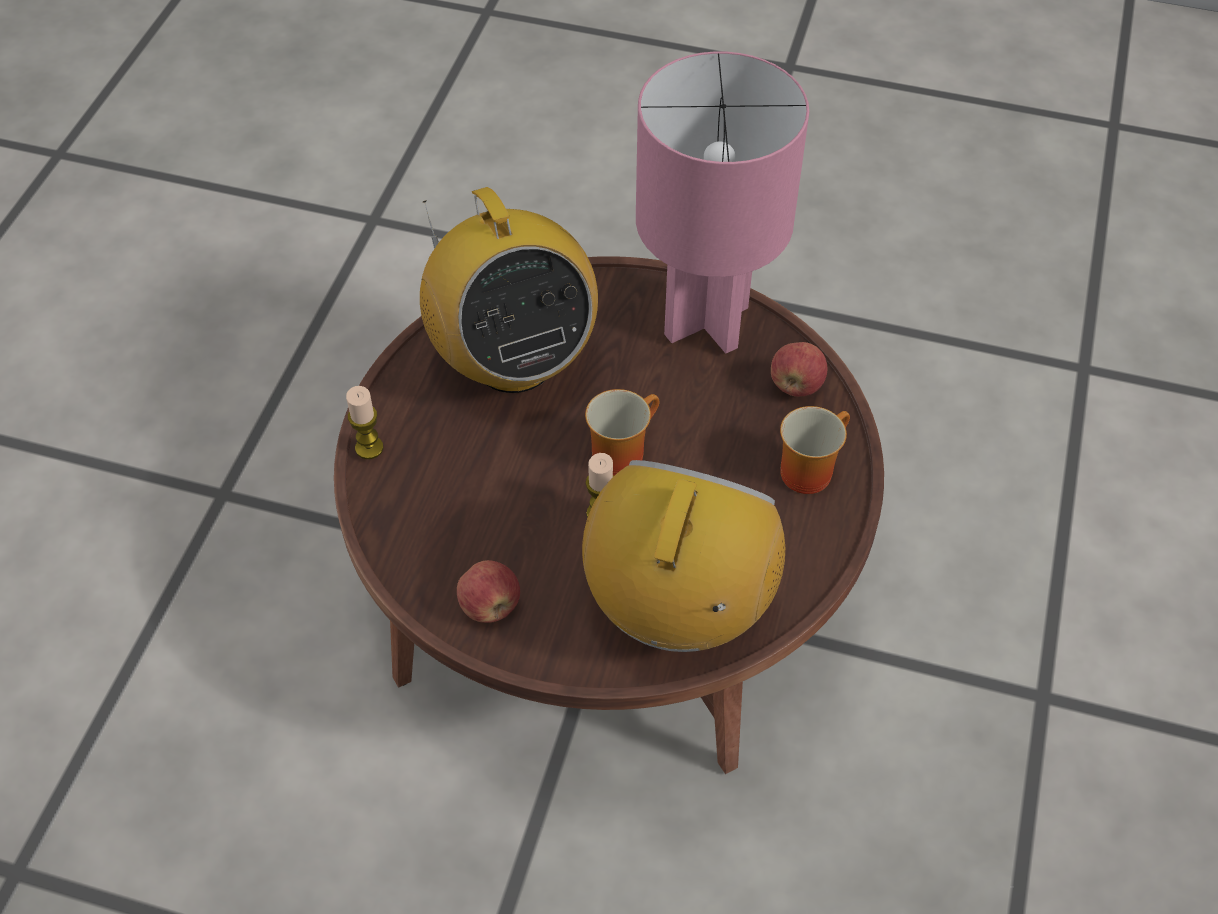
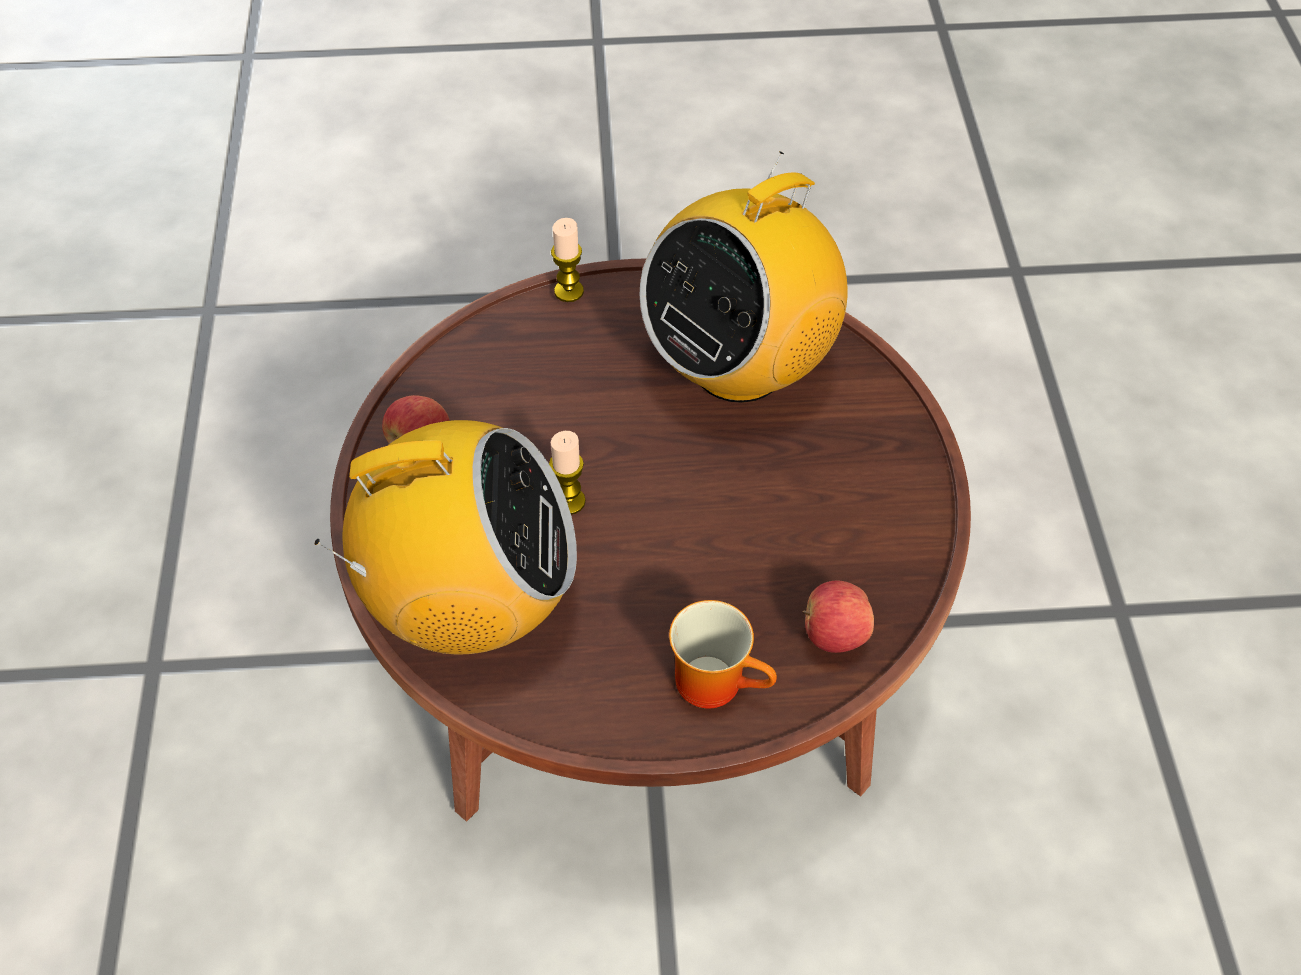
camera: 70 degrees right, 0 degrees up
(619, 450) = (661, 493): mug -> none
(704, 321) = (886, 515): pink table lamp -> none

